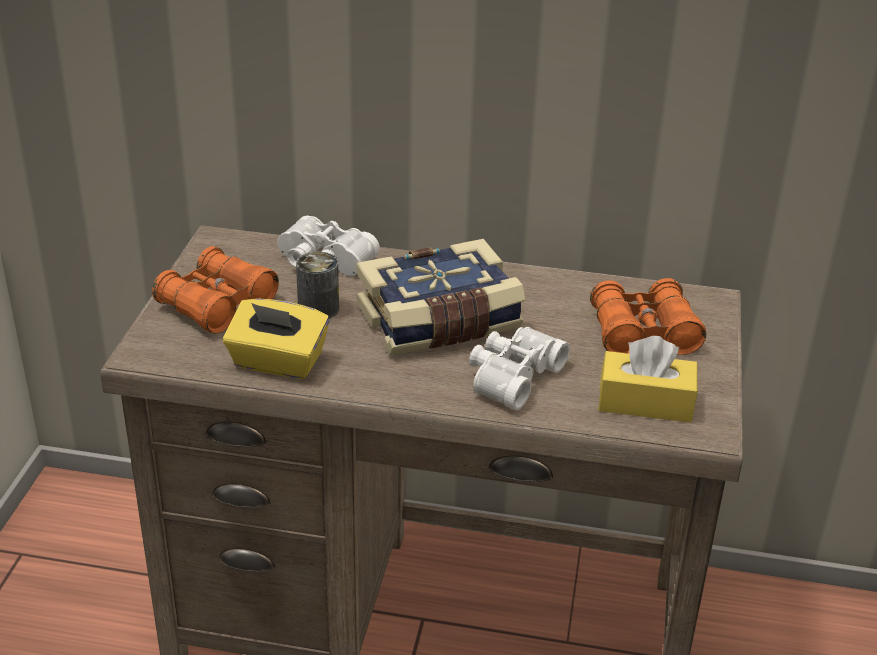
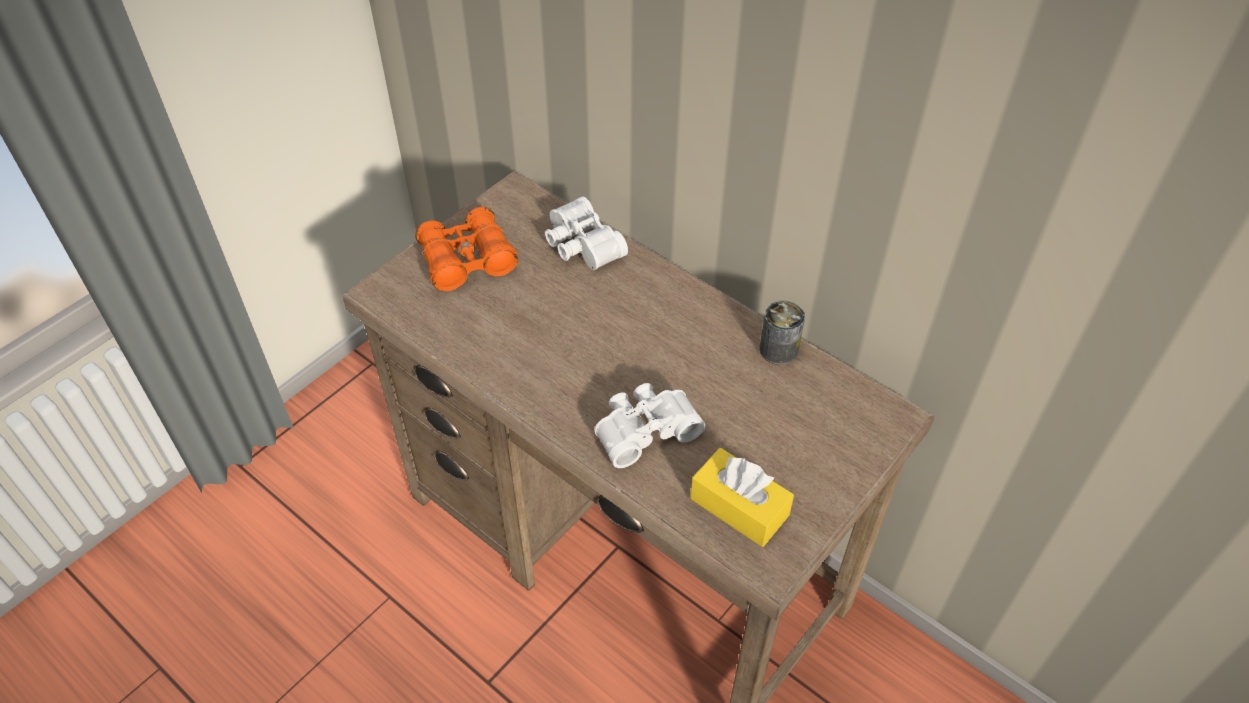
camera: 30 degrees right, 15 degrees up
(277, 362) = (470, 338): yellow tissue box -> none
(318, 308) = (541, 294): can -> can (778, 349)
(440, 322) = (628, 346): book -> none
(643, 333) = (797, 430): orange binoculars -> none

